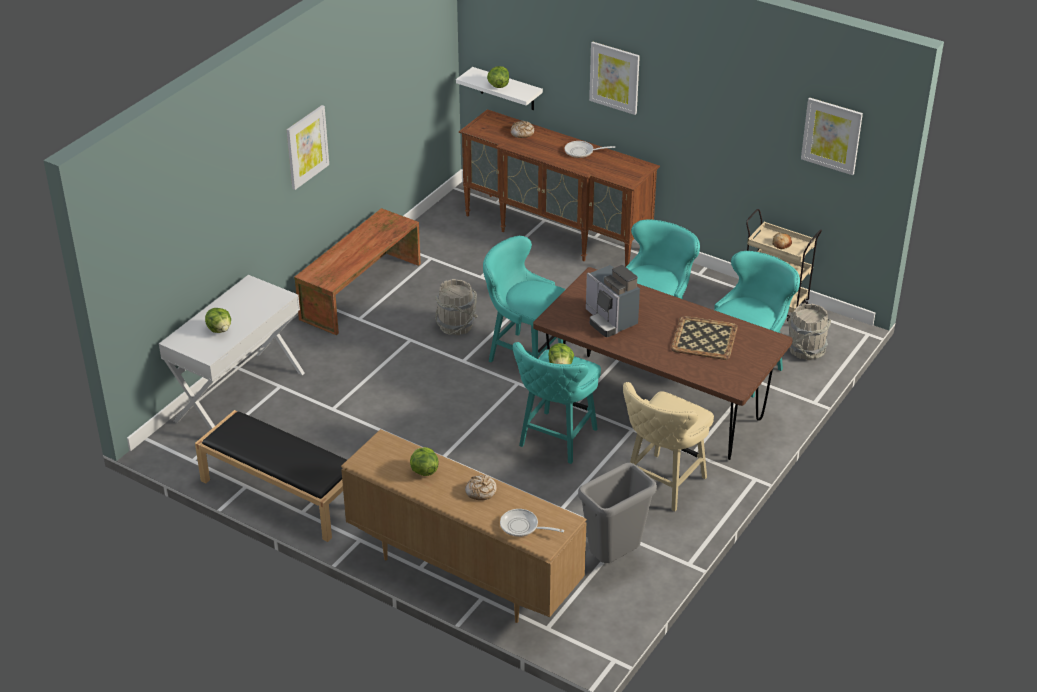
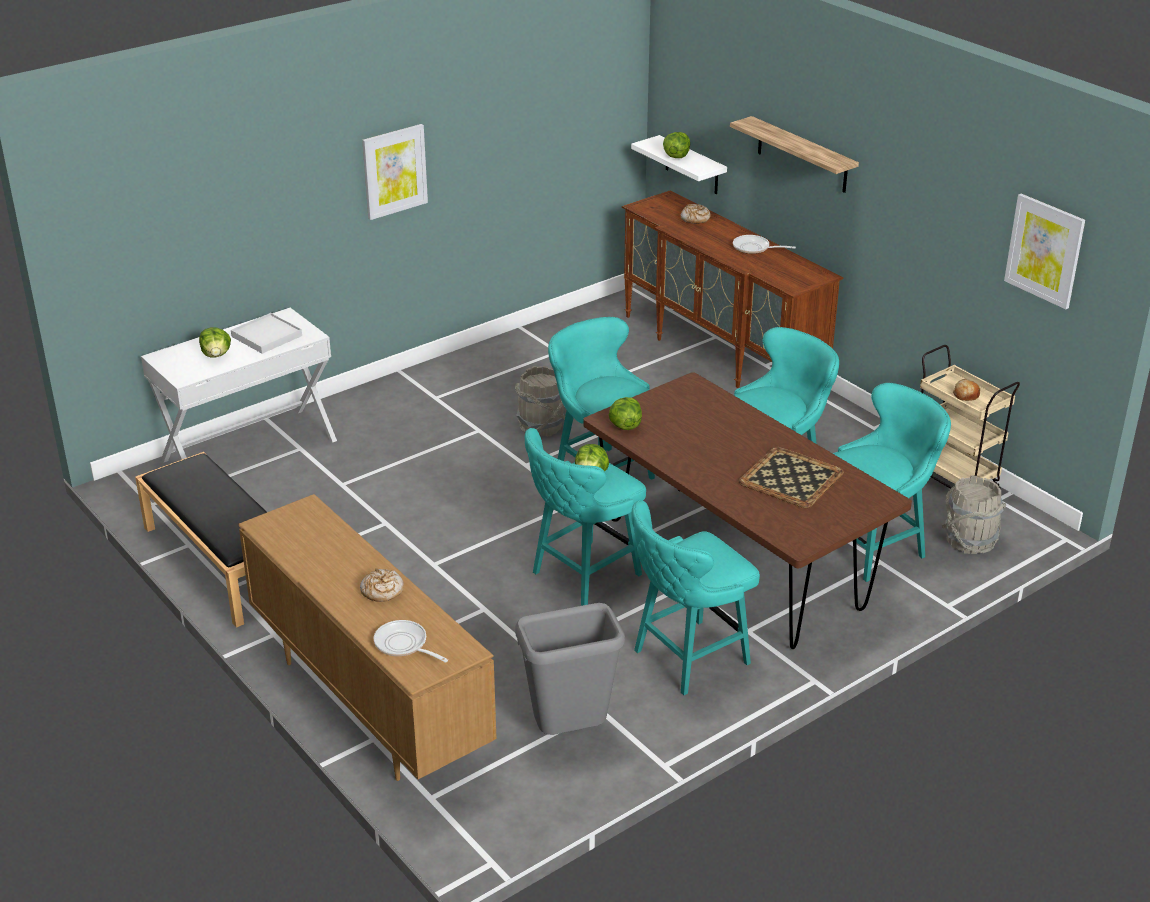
camera: 20 degrees right, 5 degrees down
(248, 304) = (266, 336): none -> white tray
(360, 290) = (456, 369): brown bench -> none
(424, 471) = (330, 551): lettuce -> lettuce (625, 426)
(610, 320) = (681, 434): coffee machine -> none
(614, 77) = (802, 155): picture -> shelf
(662, 484) = (687, 659): beige stool -> turquoise stool

